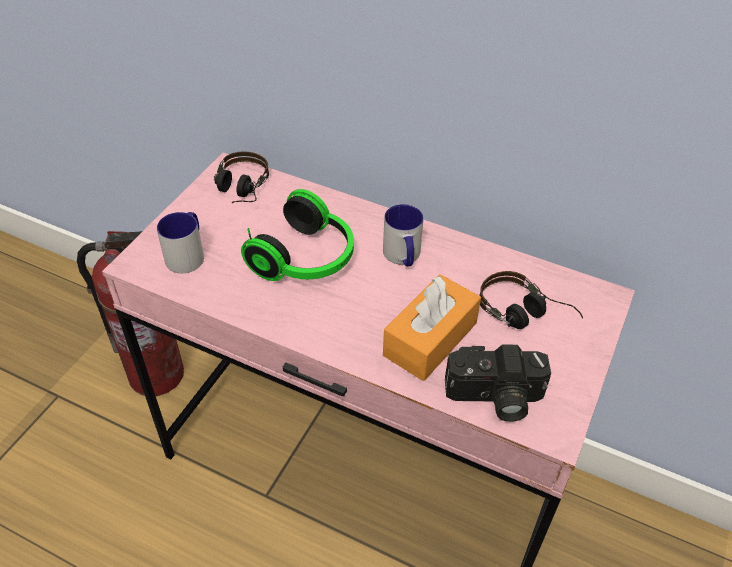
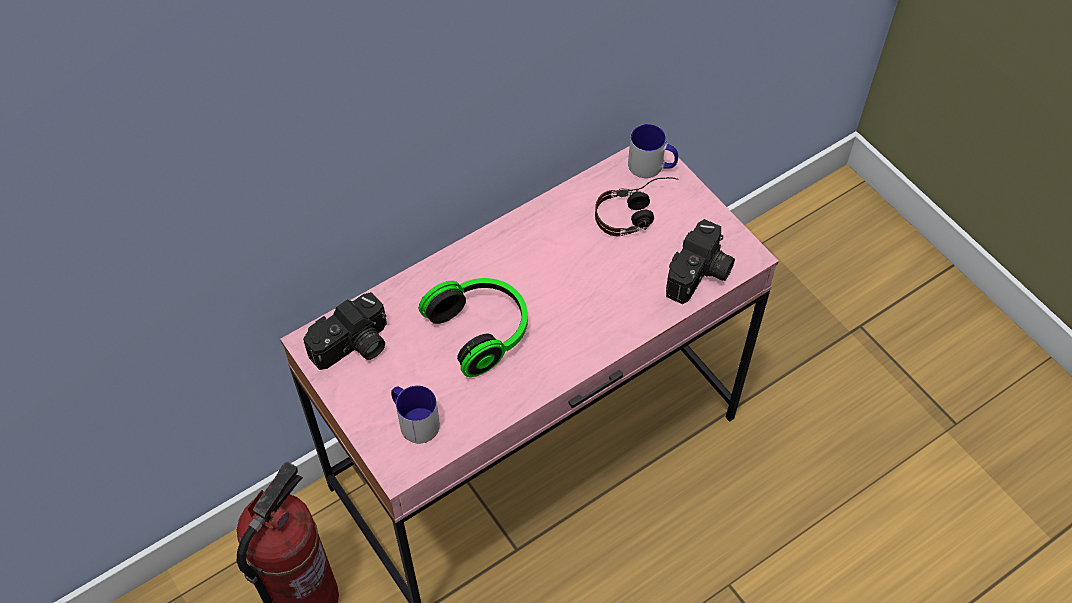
camera: 60 degrees left, 10 degrees up
(239, 191) = (353, 347): headphones -> camera
(403, 256) = (523, 260): mug -> mug (652, 166)
(430, 339) = (623, 286): orange tissue box -> none

